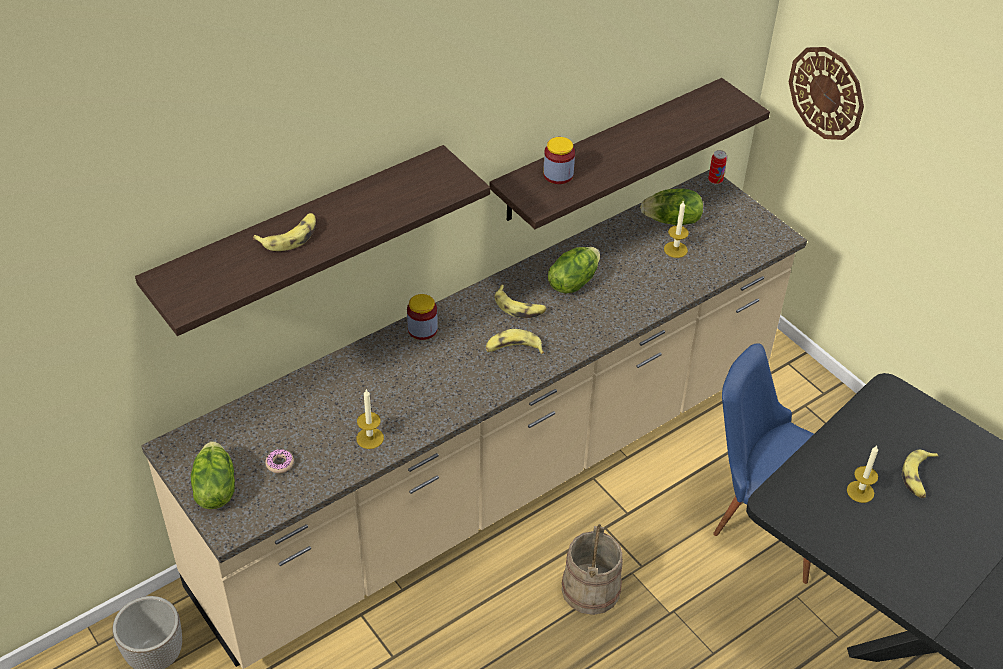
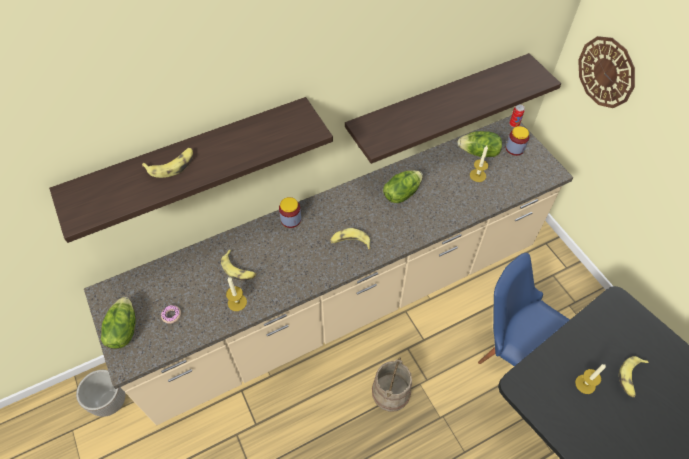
camera: 10 degrees right, 10 degrees up
(519, 307) = (361, 209): banana -> banana (238, 269)
(558, 175) = (395, 121): jar -> jar (514, 148)

